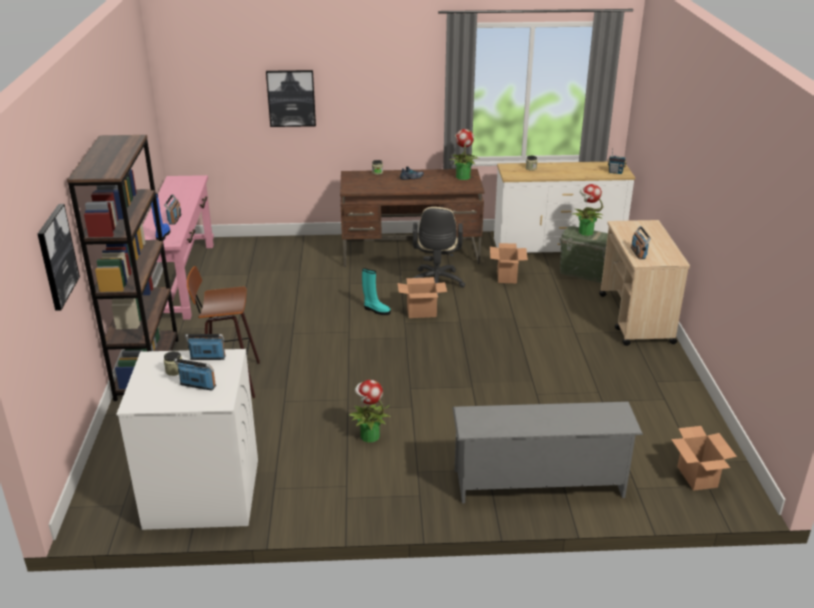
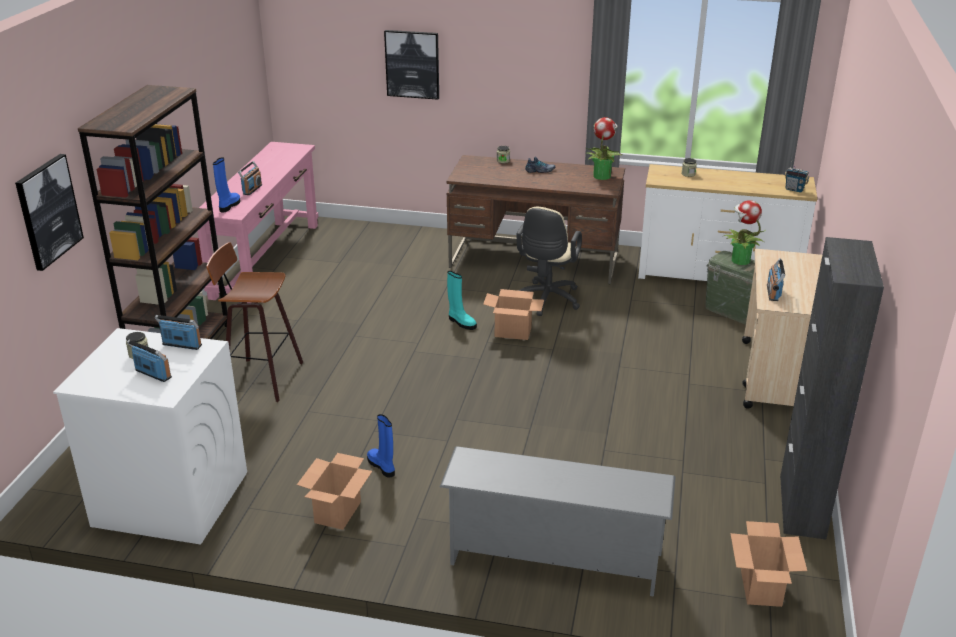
camera: 15 degrees right, 0 degrees up
(369, 436) = (382, 466): potted plant -> blue boot
(506, 276) = (636, 303): cardboard box -> cardboard box (338, 512)
(698, 412) = (802, 506): none -> black cabinet

